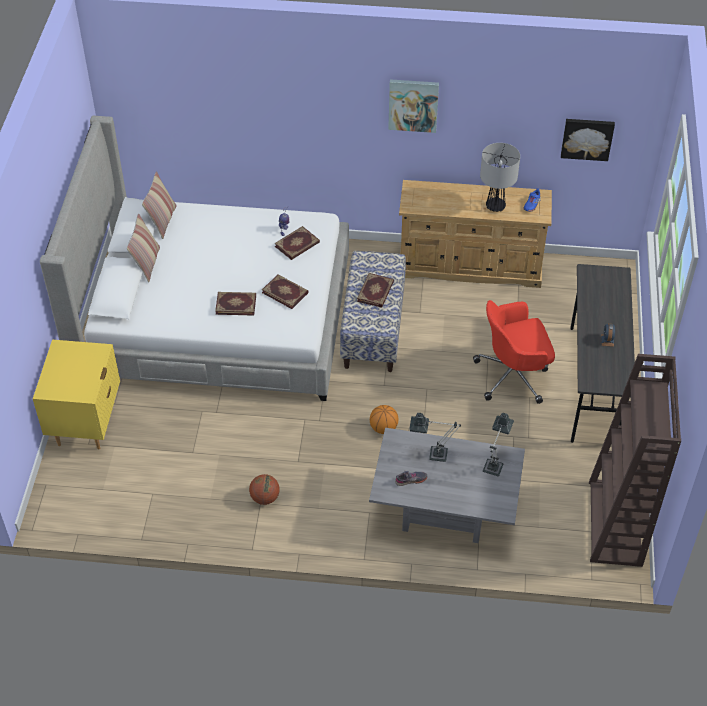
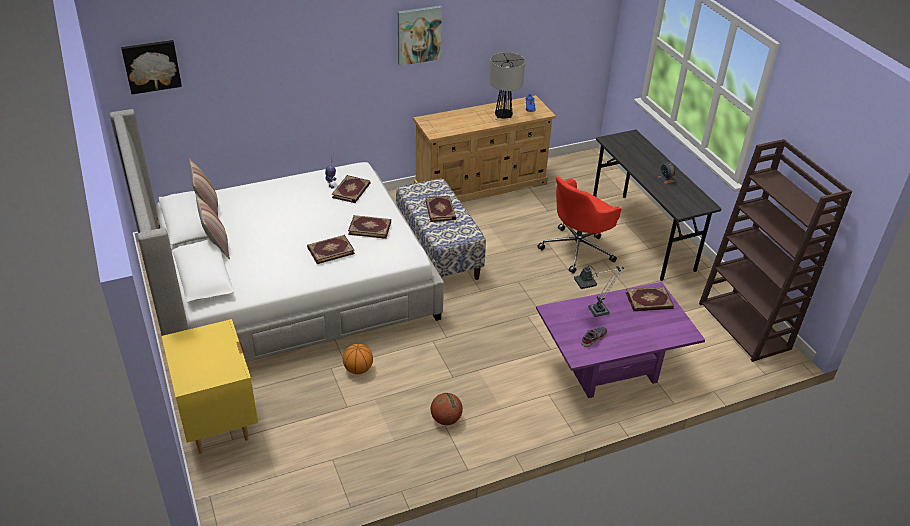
camera: 30 degrees left, 10 degrees down
(383, 428) = (506, 323): basketball -> basketball (358, 369)
(444, 511) = (609, 368): grey coffee table -> purple coffee table
(494, 464) = (649, 301): table lamp -> book
(587, 138) = (561, 36): picture -> picture (151, 66)

